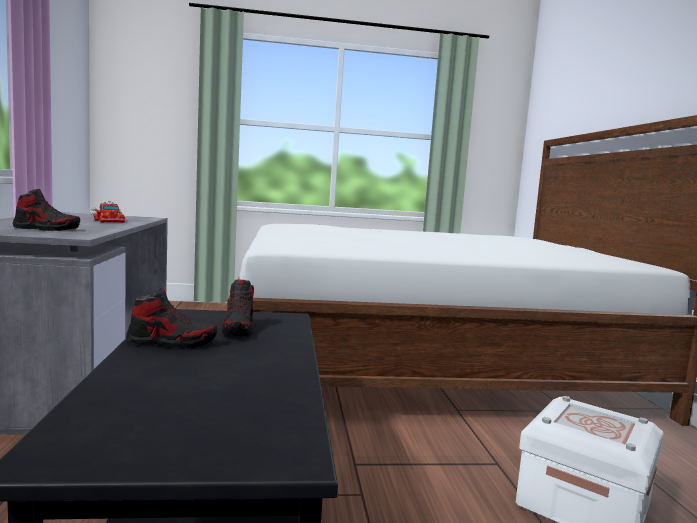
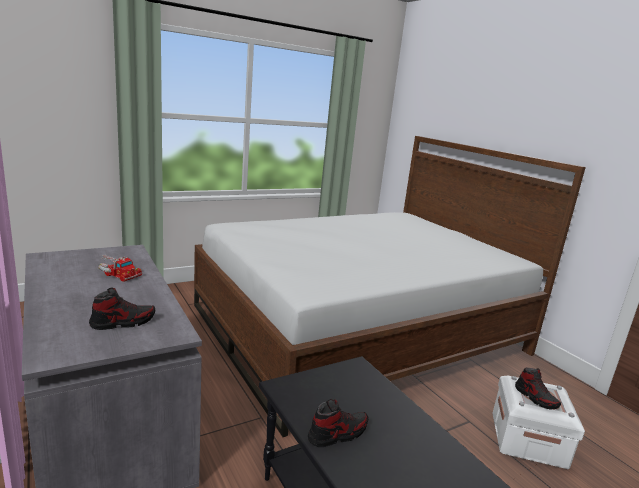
camera: 25 degrees left, 10 degrees up
(239, 329) = (352, 397): shoe -> shoe (535, 398)

